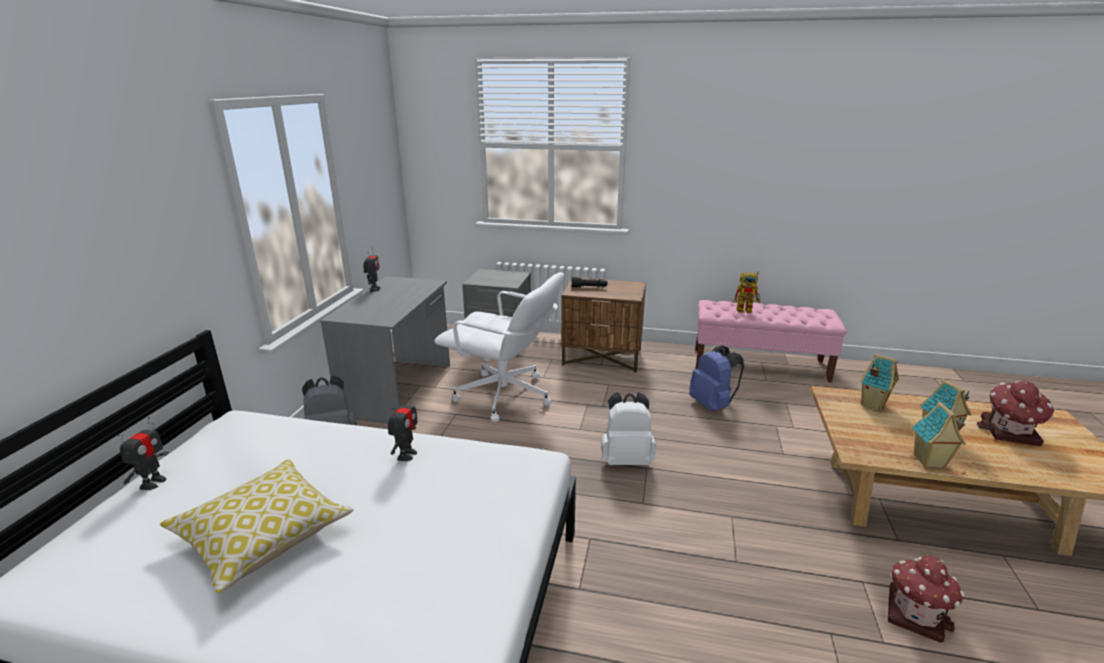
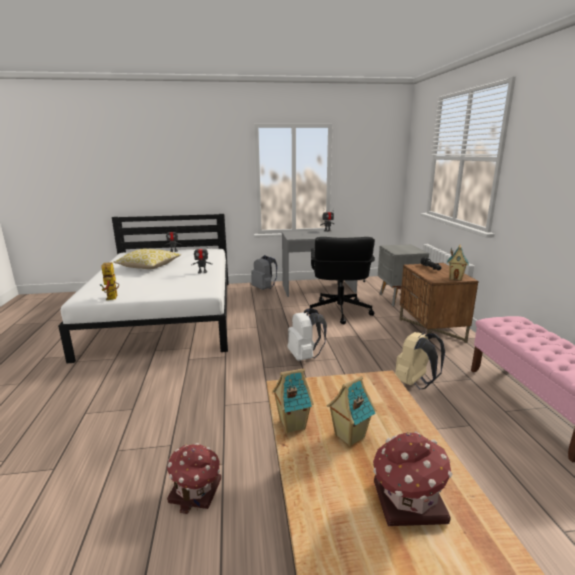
camera: 70 degrees right, 5 degrees down
(504, 396) = (339, 312): white office chair -> black office chair
(712, 405) = (415, 383): blue backpack -> beige backpack
(747, 310) = (531, 335): toy robot -> toy robot (113, 298)
(872, 404) = (385, 401): toy house -> toy house (455, 278)

